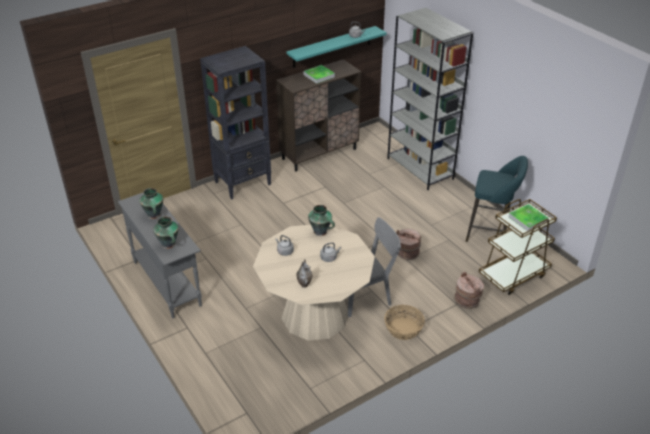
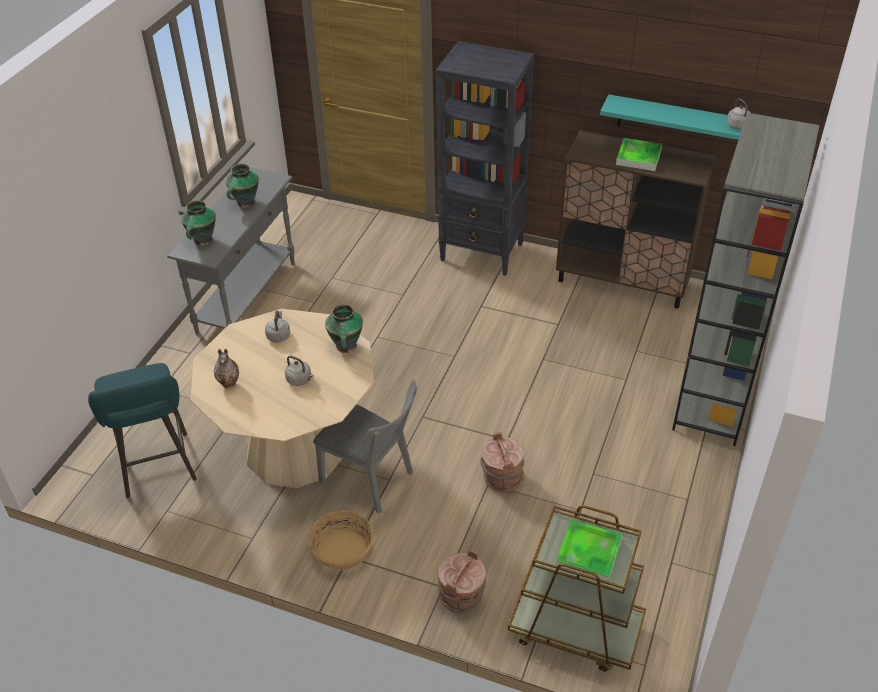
camera: 55 degrees right, 5 degrees up
(490, 233) = (648, 553): turquoise stool -> turquoise stool (158, 469)

